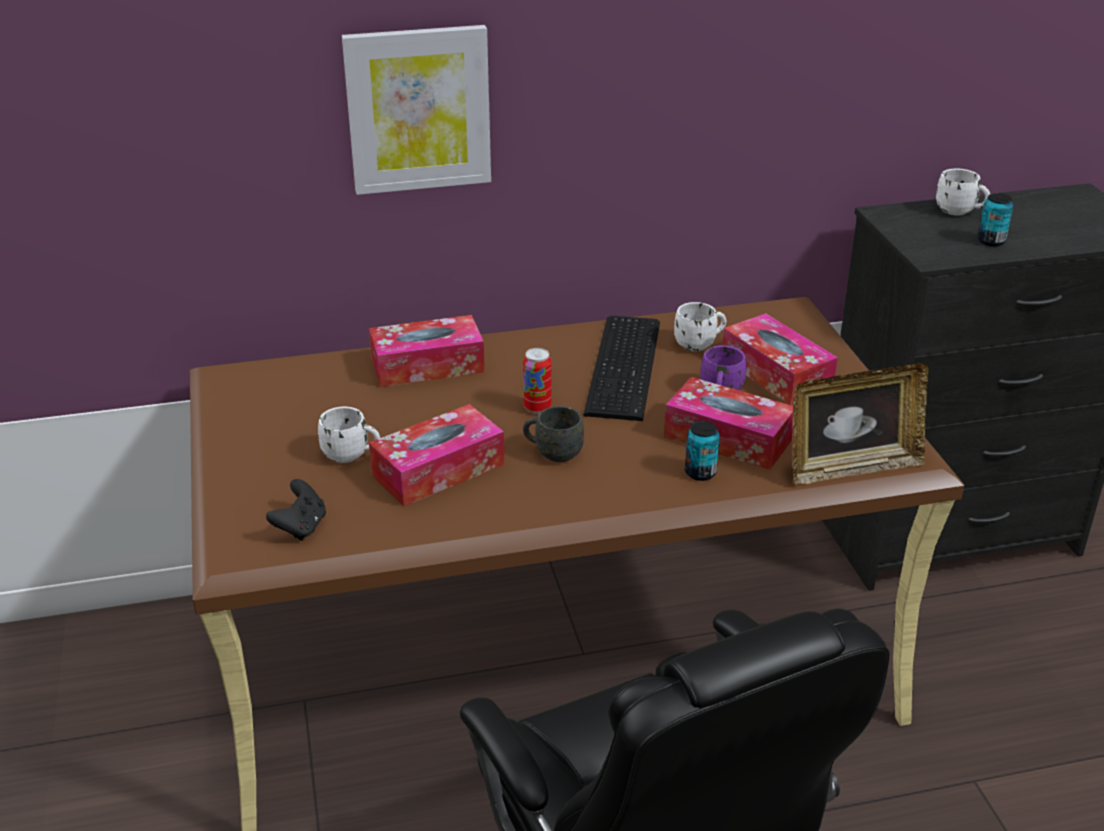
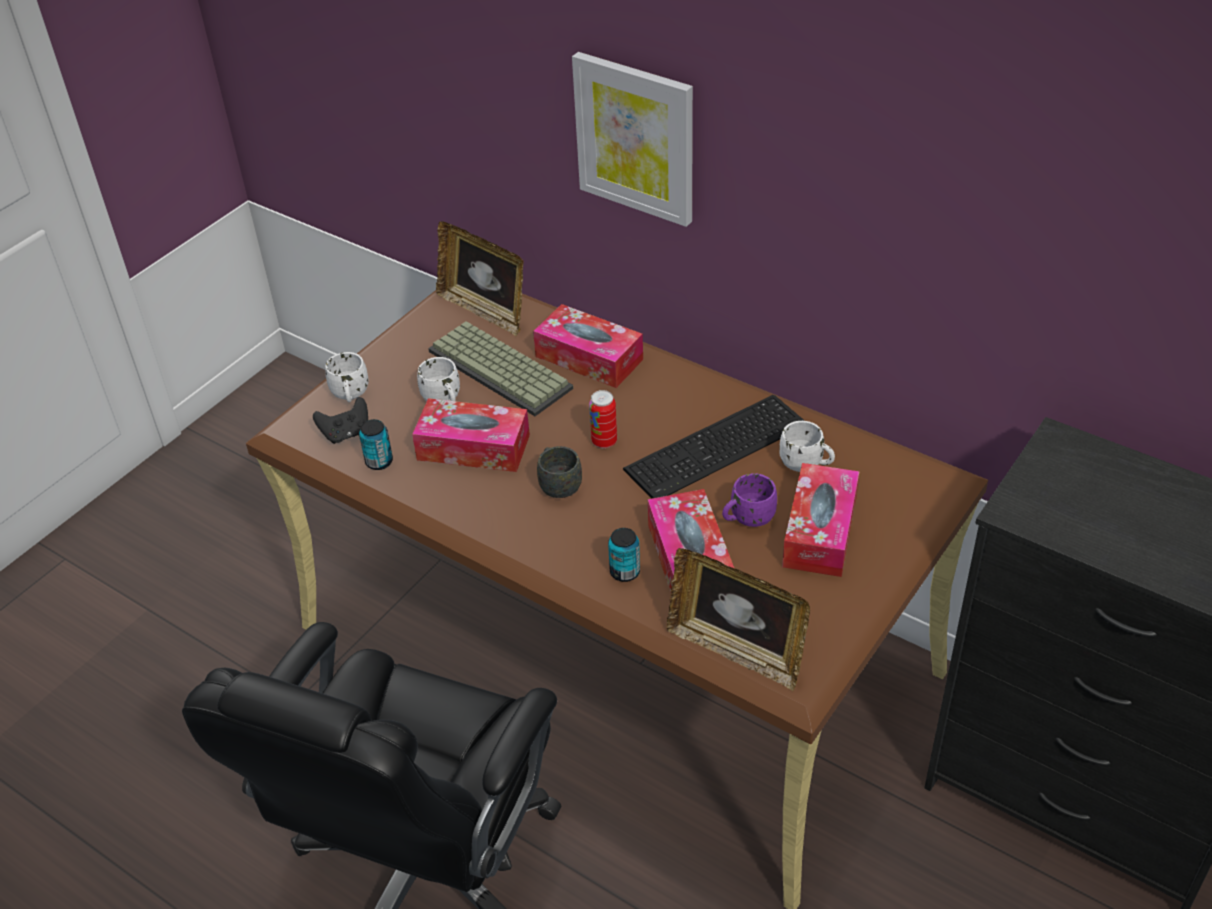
camera: 50 degrees right, 10 degrees up
(276, 380) = (485, 310): none -> picture frame
(366, 408) = (503, 369): none -> keyboard
(960, 211) = (1142, 482): white mug -> white mug (350, 396)
(991, 241) = (1108, 531): can -> can (379, 462)

